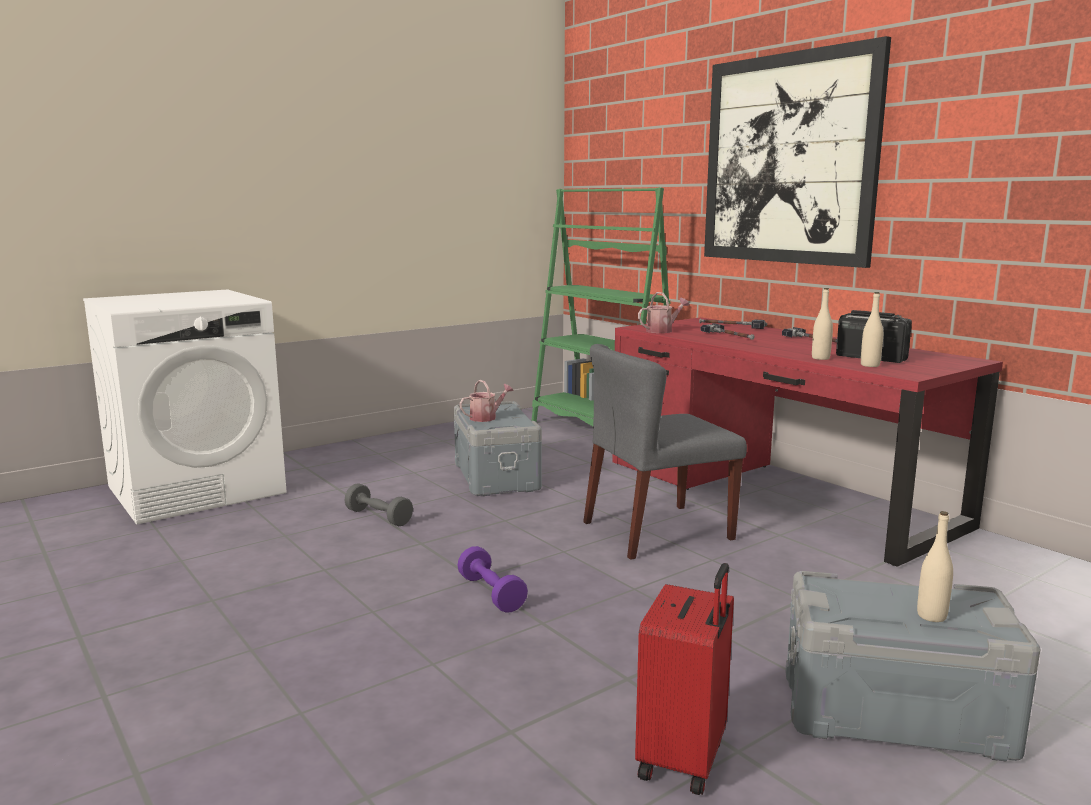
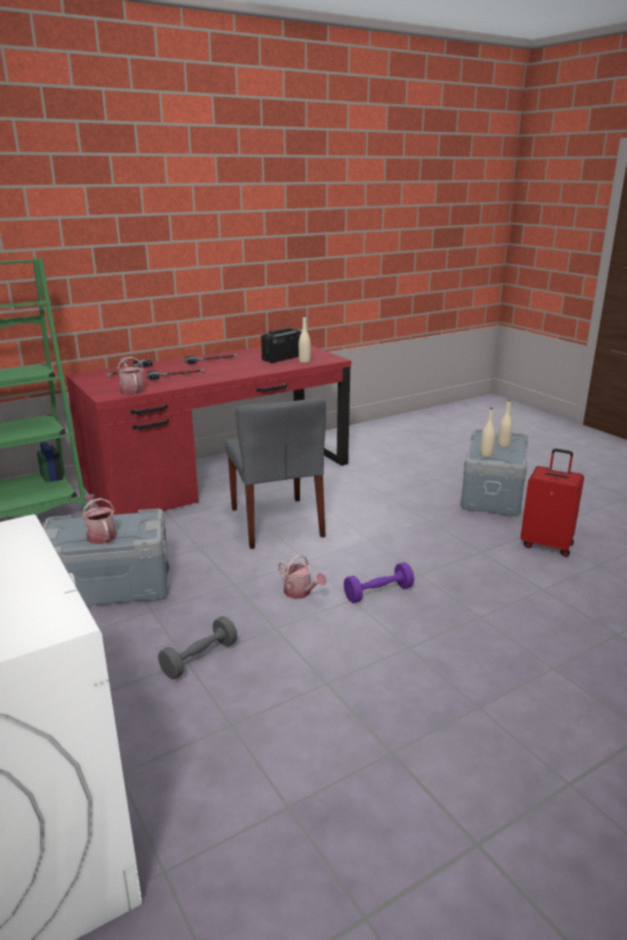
camera: 85 degrees left, 10 degrees up
(490, 551) = (300, 593): none -> watering can
(788, 159) = (132, 224): picture -> none
(820, 358) = (277, 367): beige bottle -> beige bottle (486, 454)

